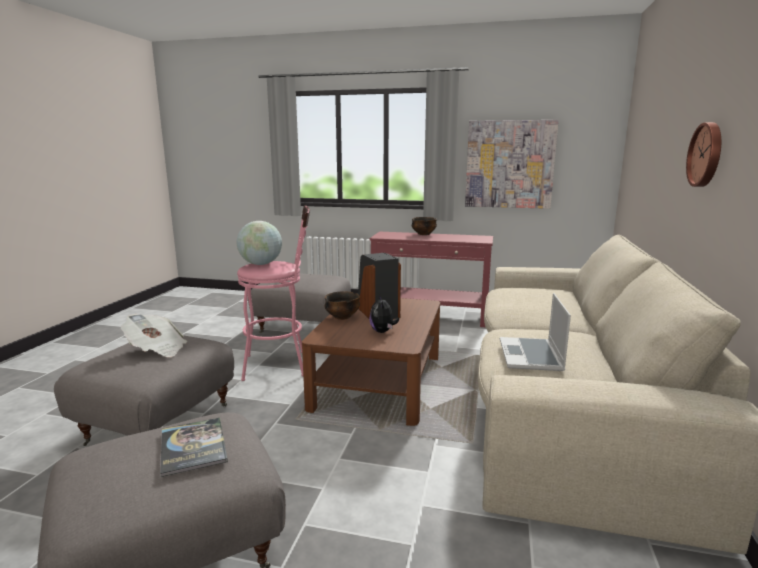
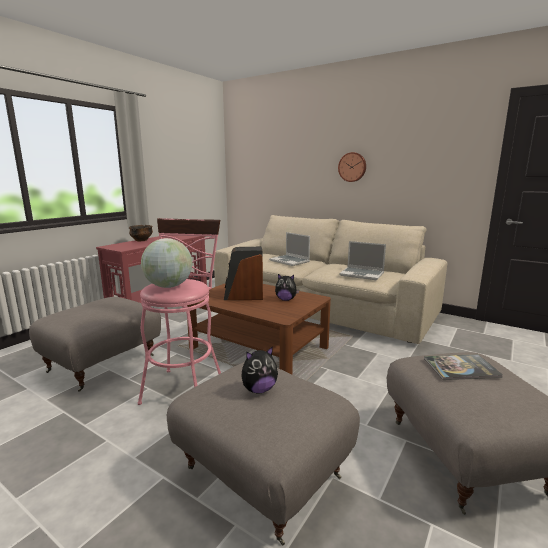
camera: 70 degrees left, 0 degrees up
(157, 349) = (259, 389): newspaper -> plush toy
(342, 317) = (242, 307): bowl -> none
(509, 164) = (174, 176): picture -> none
(537, 307) = (290, 261): none -> laptop

